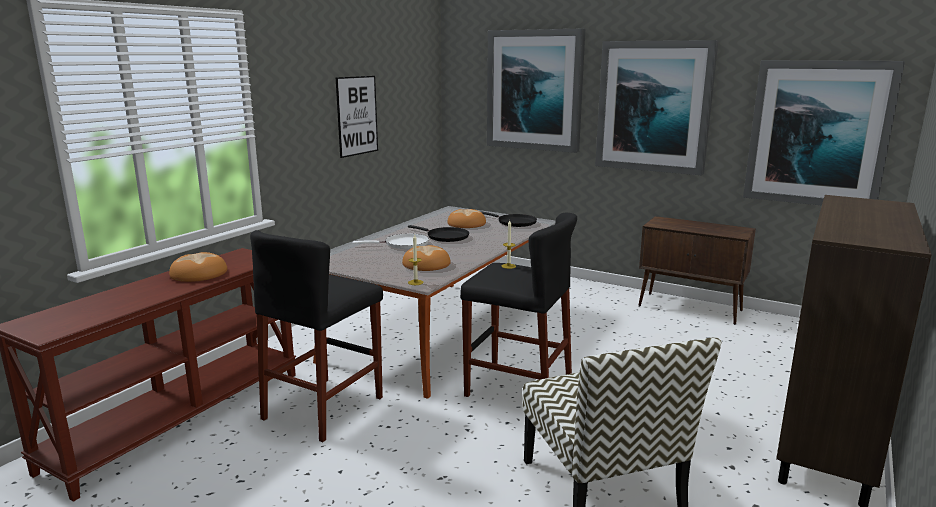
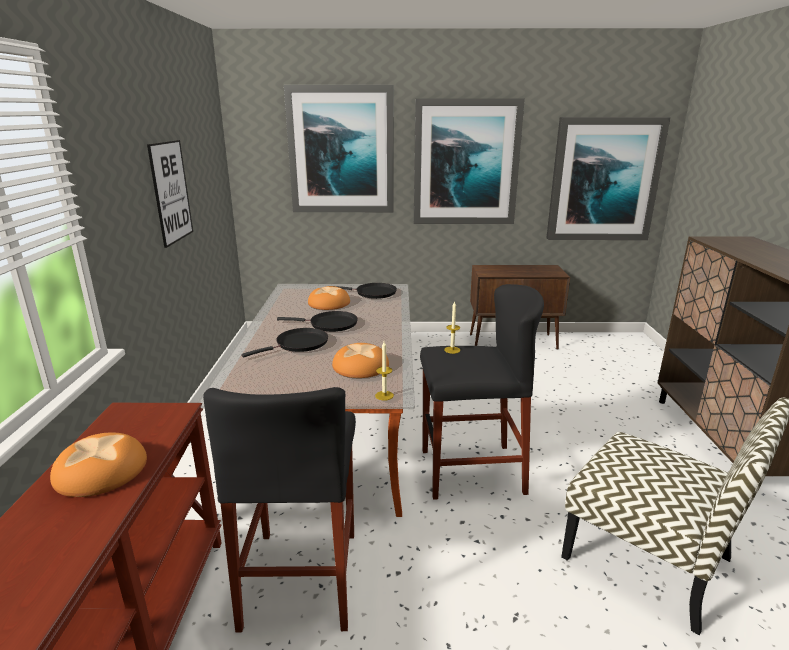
camera: 30 degrees left, 5 degrees up
(403, 244) = (299, 344): white frying pan -> black frying pan

